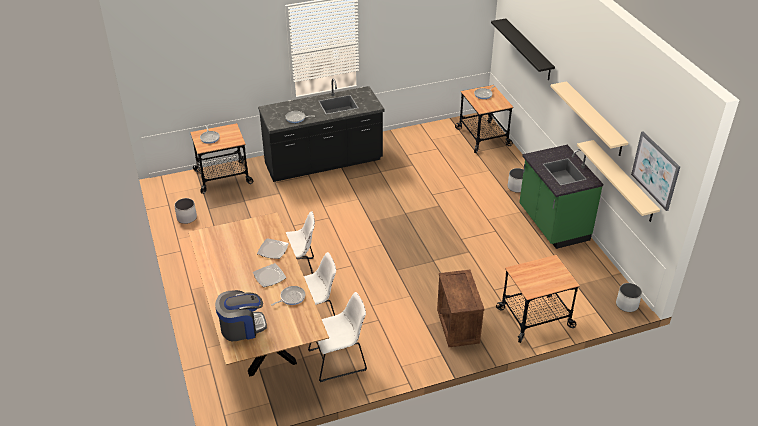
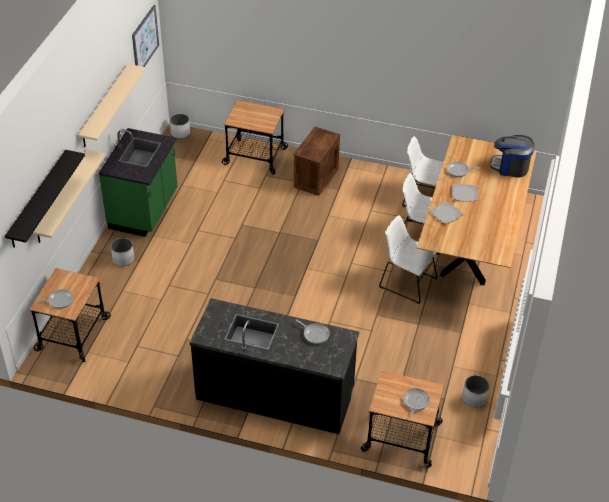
camera: 145 degrees left, 5 degrees up
(623, 181) = (133, 95): beige shelf -> beige shelf (61, 197)

